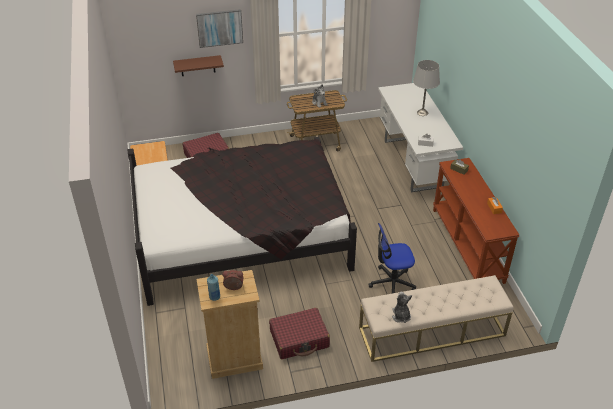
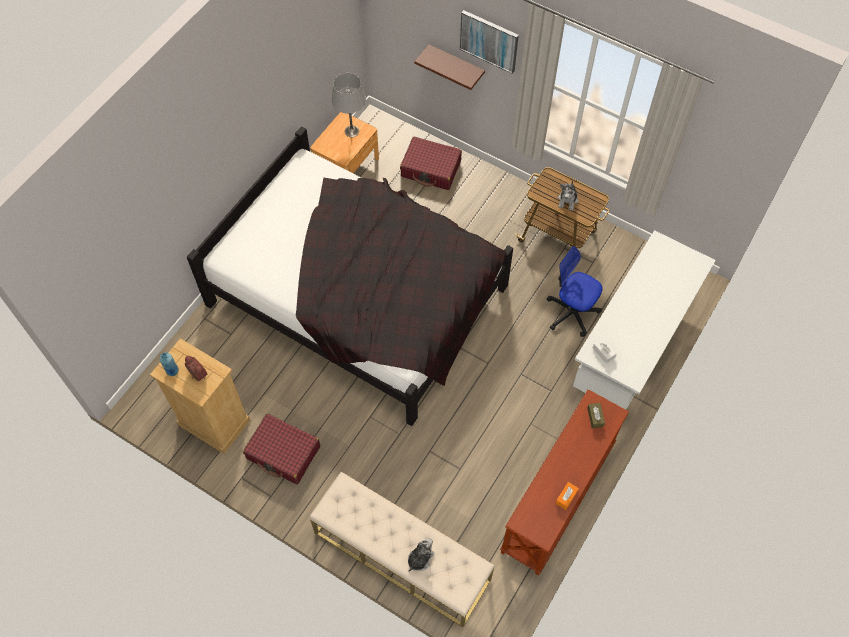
camera: 45 degrees right, 20 degrees up
(392, 283) = (429, 472): office chair -> office chair (571, 312)
(401, 316) = (350, 523): plush toy -> plush toy (420, 558)
(422, 113) = (656, 307): grey table lamp -> grey table lamp (351, 131)

